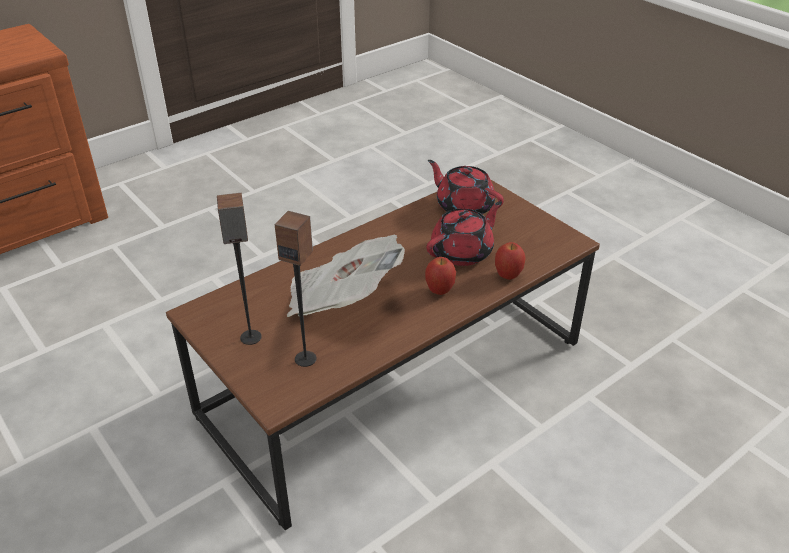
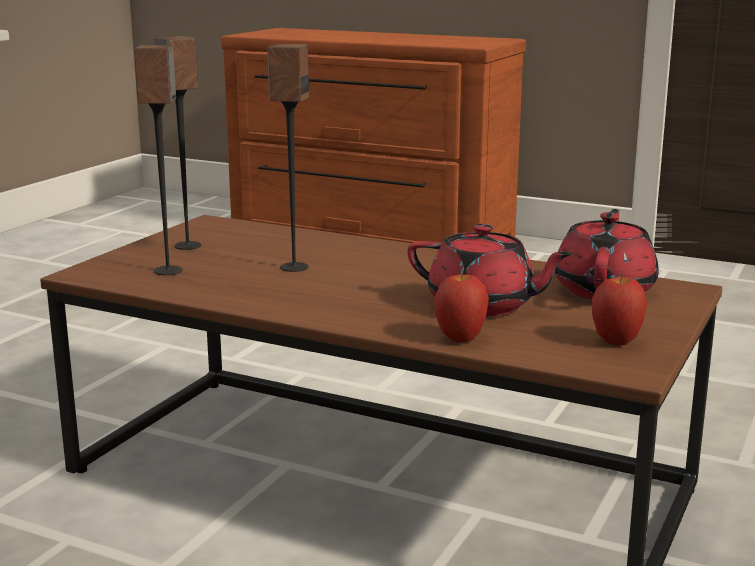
camera: 65 degrees right, 20 degrees down
(342, 300) = (293, 267): newspaper -> speaker
(439, 291) = (370, 307): apple -> apple (616, 342)

